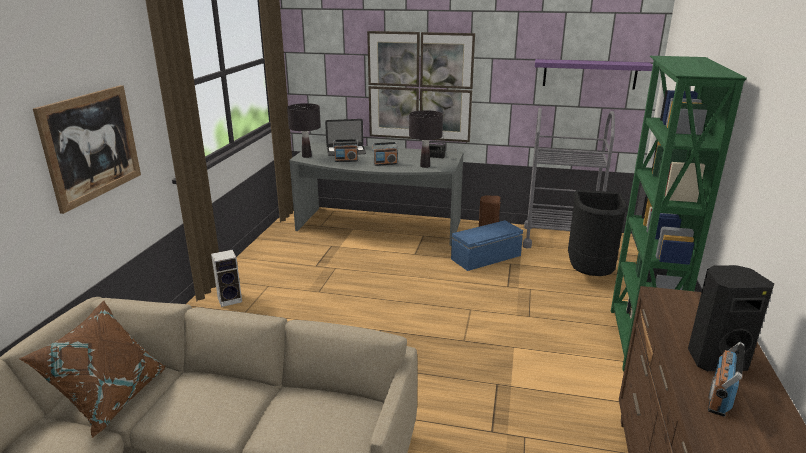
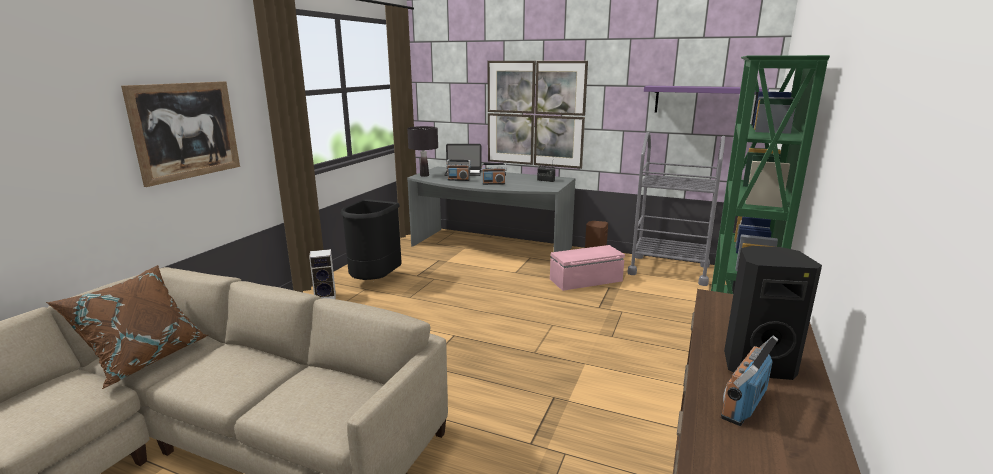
camera: 10 degrees right, 5 degrees down
(425, 166) = (531, 187): black table lamp -> none
(486, 257) = (586, 280): blue storage box -> pink storage box
(590, 274) = (691, 303): black trash can -> black trash can (375, 281)

